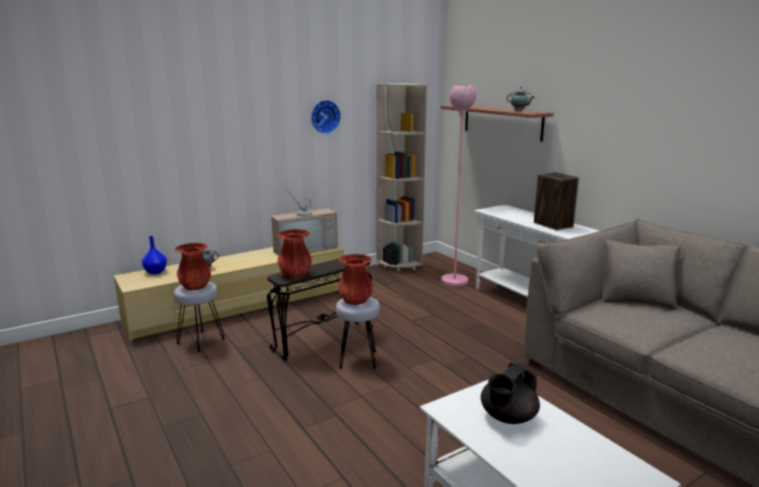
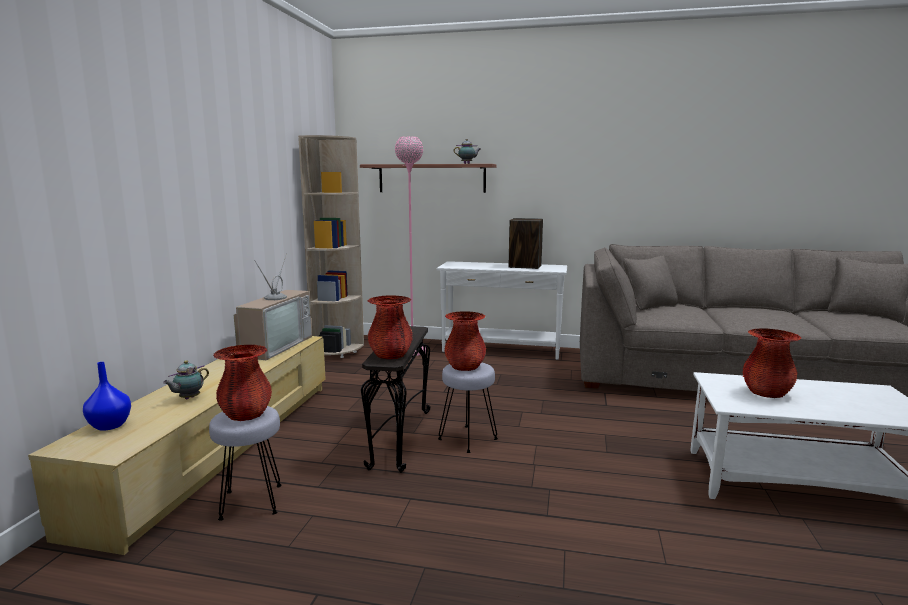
camera: 45 degrees left, 5 degrees down
(324, 116) = (258, 172): wall clock -> none
(507, 417) = (766, 393): black teapot -> red vase

